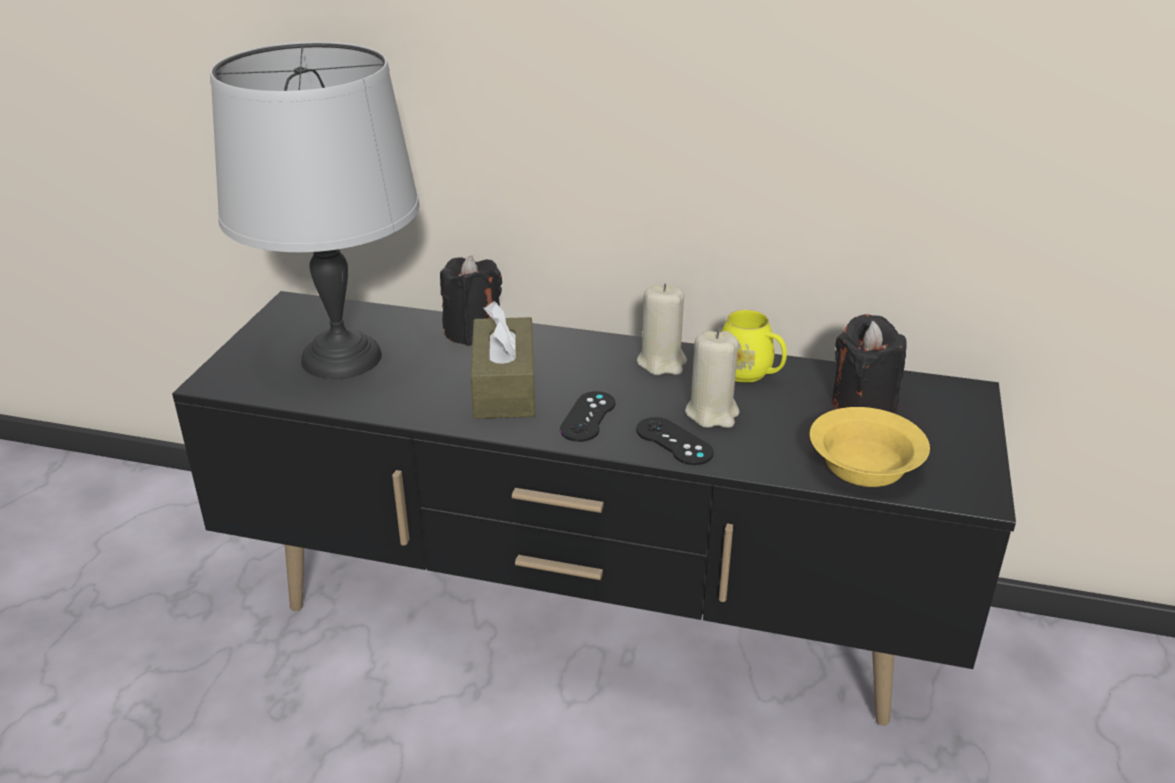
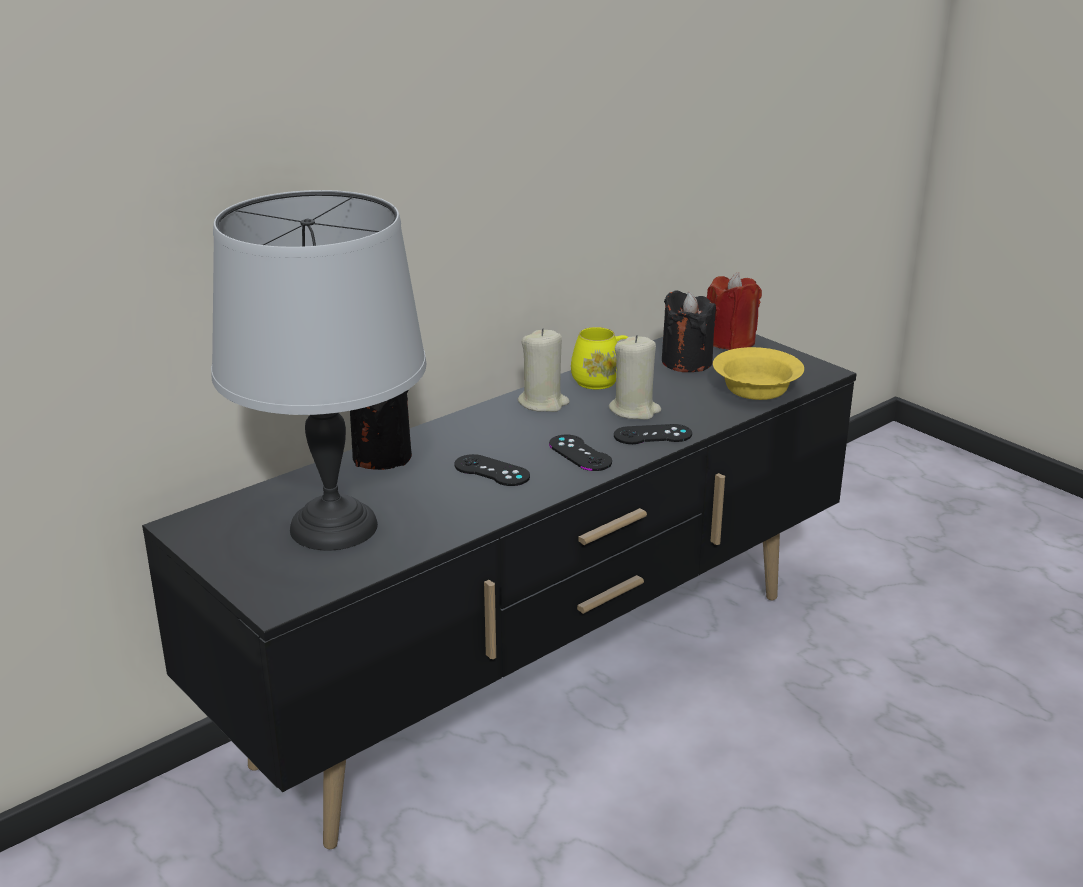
camera: 55 degrees left, 5 degrees down
(504, 387) = (491, 471): brown tissue box -> black game controller
(955, 411) = (730, 341): none -> red candle

